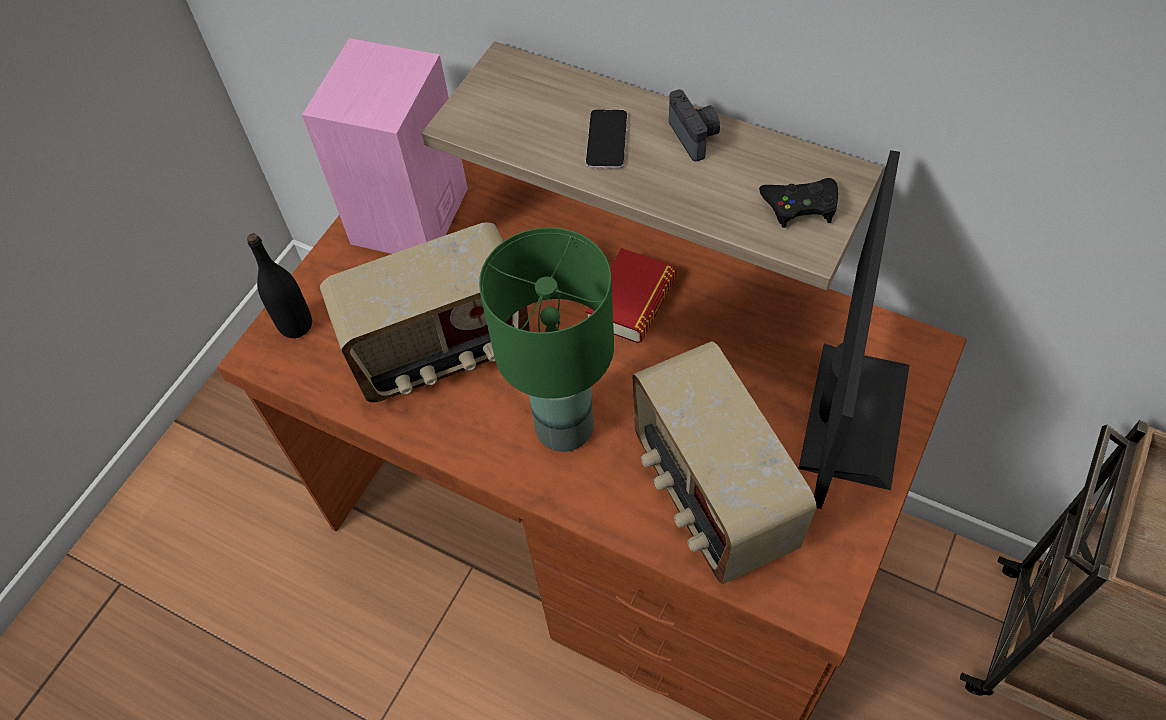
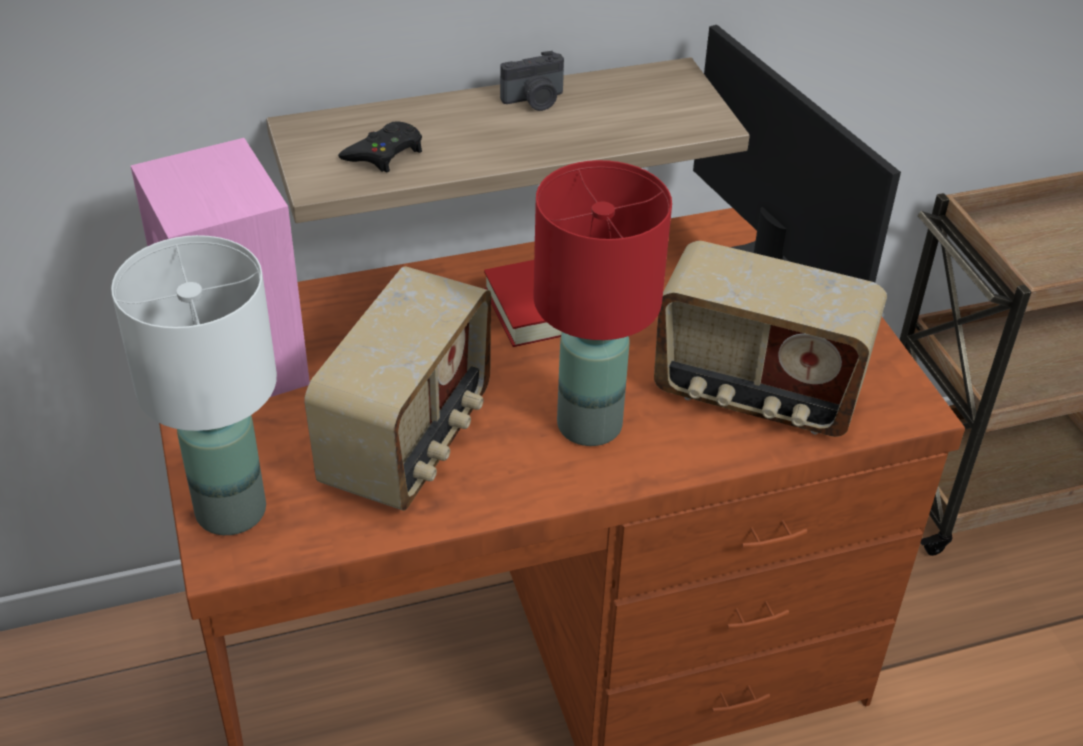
camera: 50 degrees left, 15 degrees down
(296, 325) = (232, 511): black bottle -> white table lamp
(565, 428) = (591, 425): green table lamp -> red table lamp
(606, 140) = (468, 134): phone -> none
(695, 136) = (535, 100): camera -> camera turned 135 degrees clockwise
(800, 205) = (671, 104): black game controller -> black game controller (384, 153)

